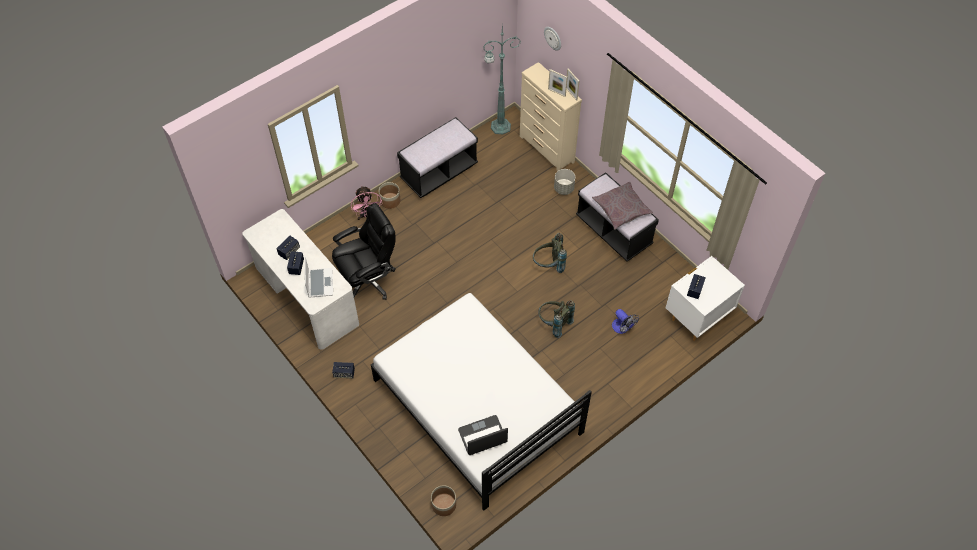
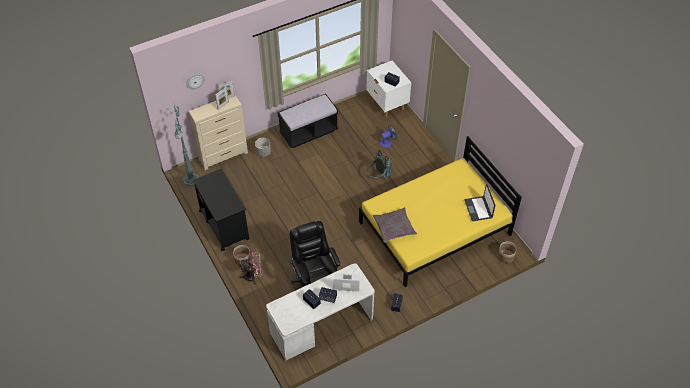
camera: 80 degrees left, 5 degrees down
(439, 172) = (224, 224): black bench -> black cart
(477, 406) = (434, 228): white bed -> yellow bed
(549, 265) = (328, 172): grey backpack -> none
(621, 209) = (313, 109): grey pillow -> grey pillow (394, 227)

